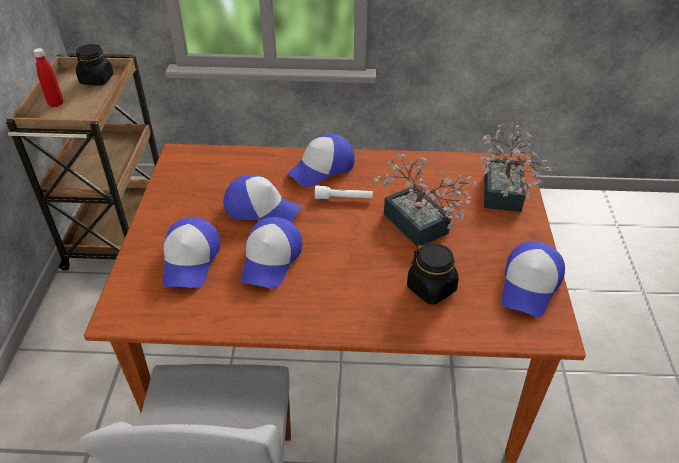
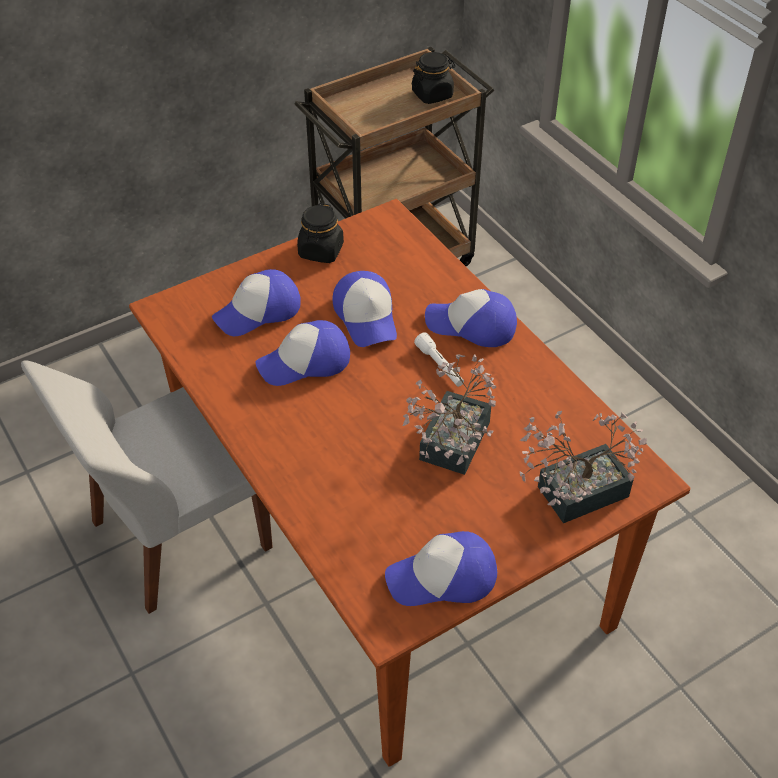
camera: 55 degrees right, 5 degrees up
(56, 103) = (369, 97): red bottle -> none
(431, 288) = (368, 498): black jar -> black jar (321, 251)

